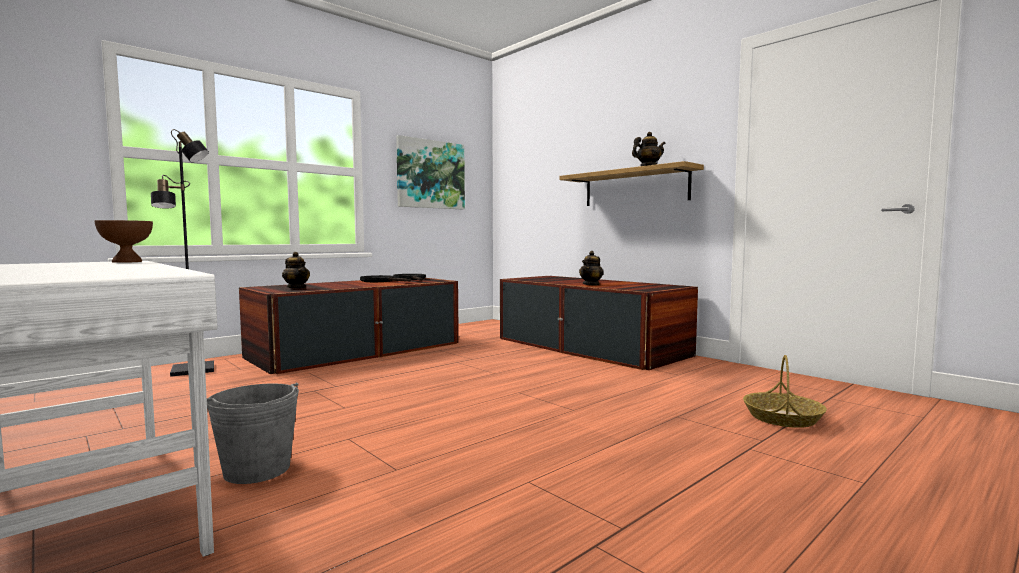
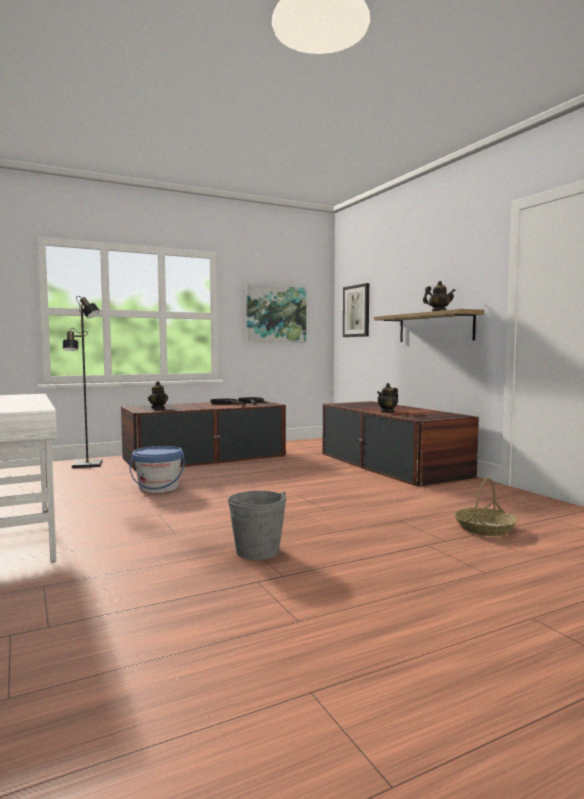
camera: 15 degrees right, 0 degrees up
(126, 262) = (31, 395): brown bowl -> none
(257, 470) = (96, 526): grey bucket -> grey bucket (257, 551)
(321, 397) = (158, 488): none -> blue bucket
(525, 173) = (356, 311): none -> picture

